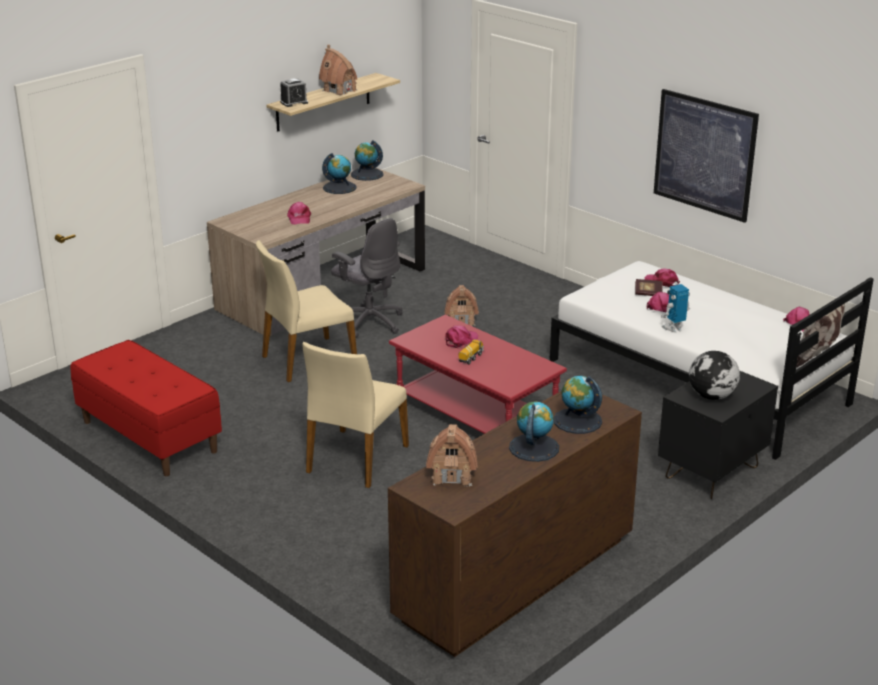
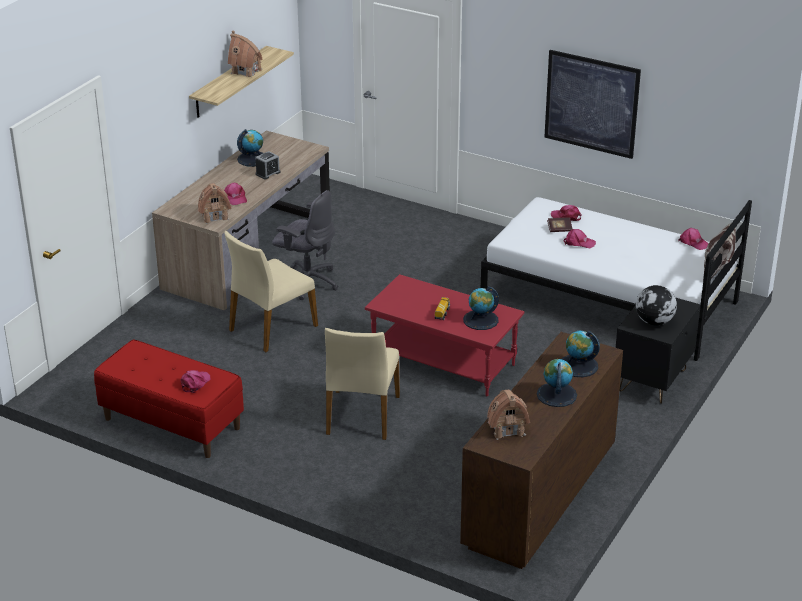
camera: 15 degrees left, 5 degrees up
(294, 102) = (213, 91): alarm clock -> alarm clock (268, 173)
(367, 174) = (269, 141): globe -> globe (480, 320)
(460, 340) = (425, 298): pink cap -> pink cap (195, 383)
(461, 320) = (387, 268): toy house -> toy house (214, 216)
(674, 329) = (595, 261): toy robot -> none

